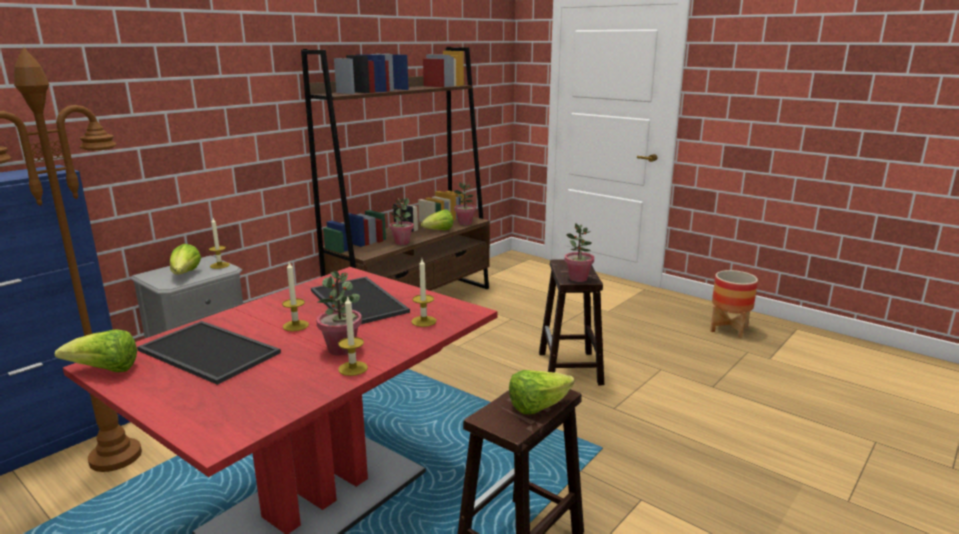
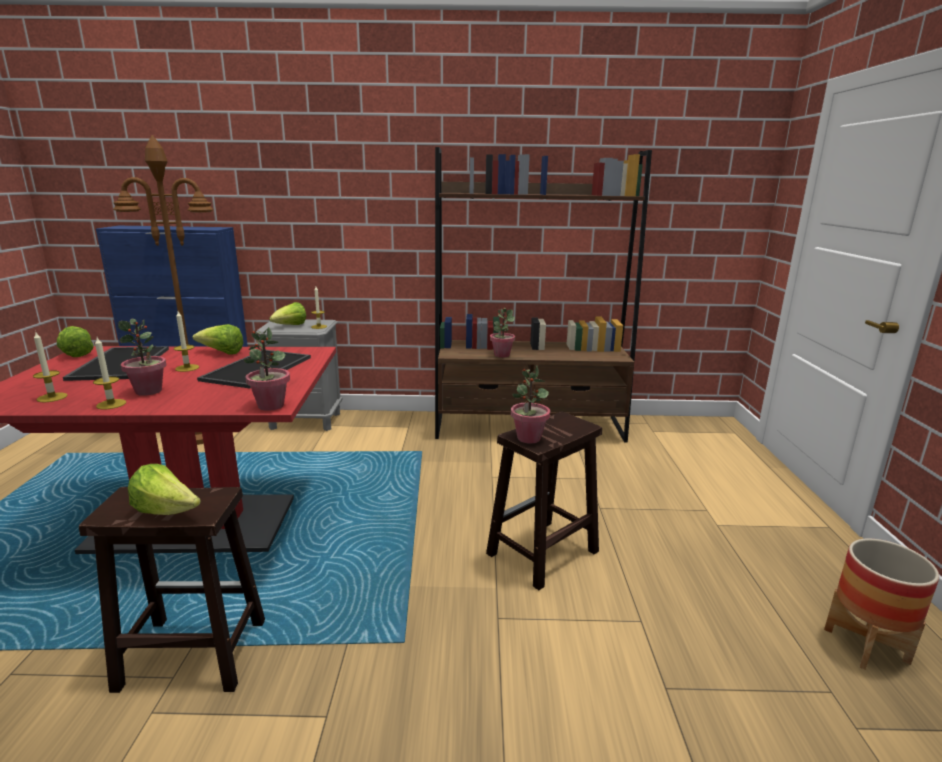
camera: 50 degrees right, 0 degrees up
(423, 321) = (233, 397): candle -> candle (52, 397)
(438, 231) = (557, 356): lettuce -> lettuce (222, 353)
(465, 223) = (600, 357): potted plant -> potted plant (270, 406)

